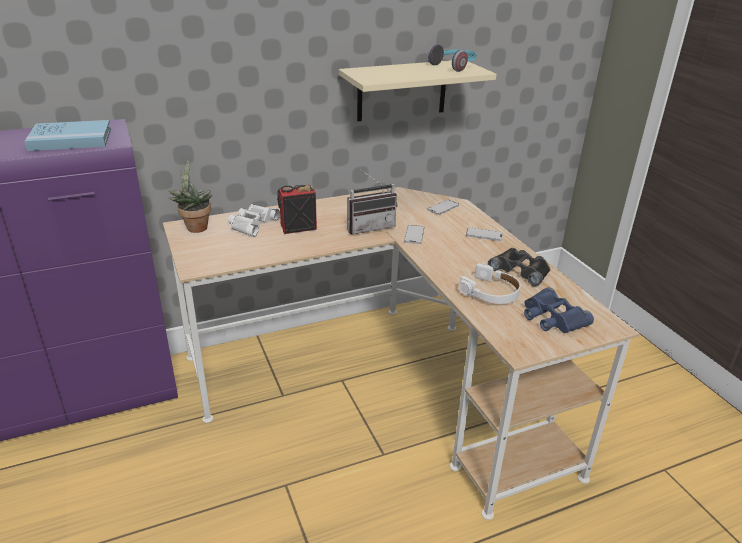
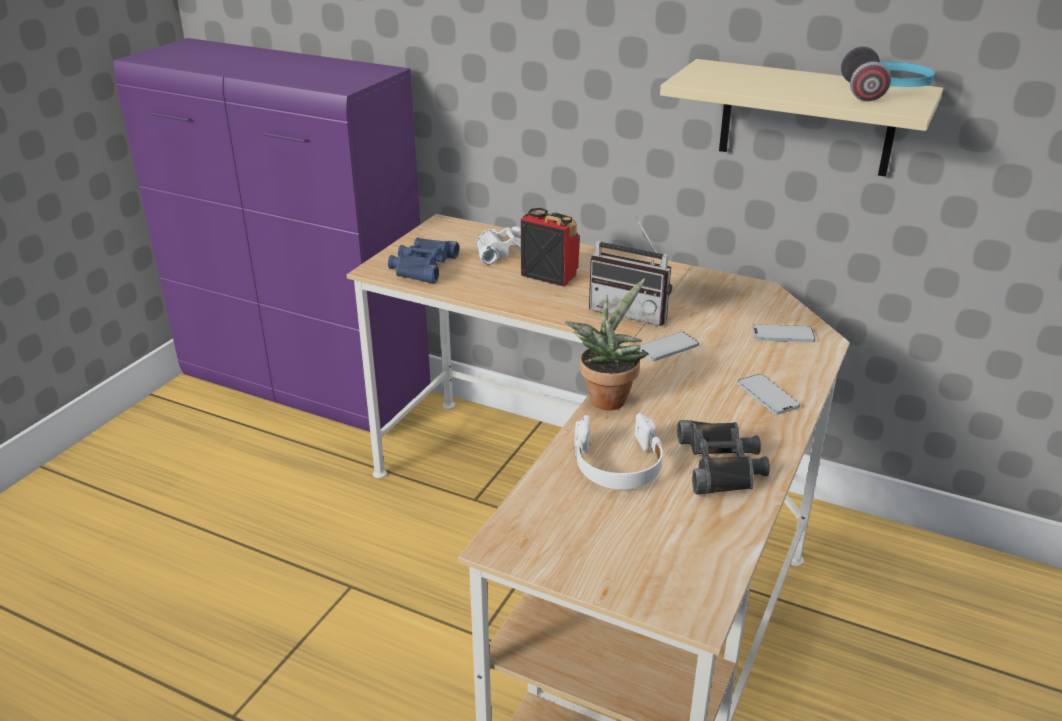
camera: 50 degrees right, 0 degrees up
(71, 139) = (320, 75): blue book -> none
(195, 227) = (453, 230): potted plant -> potted plant (607, 397)
(552, 317) = (632, 542): blue binoculars -> blue binoculars (422, 267)

